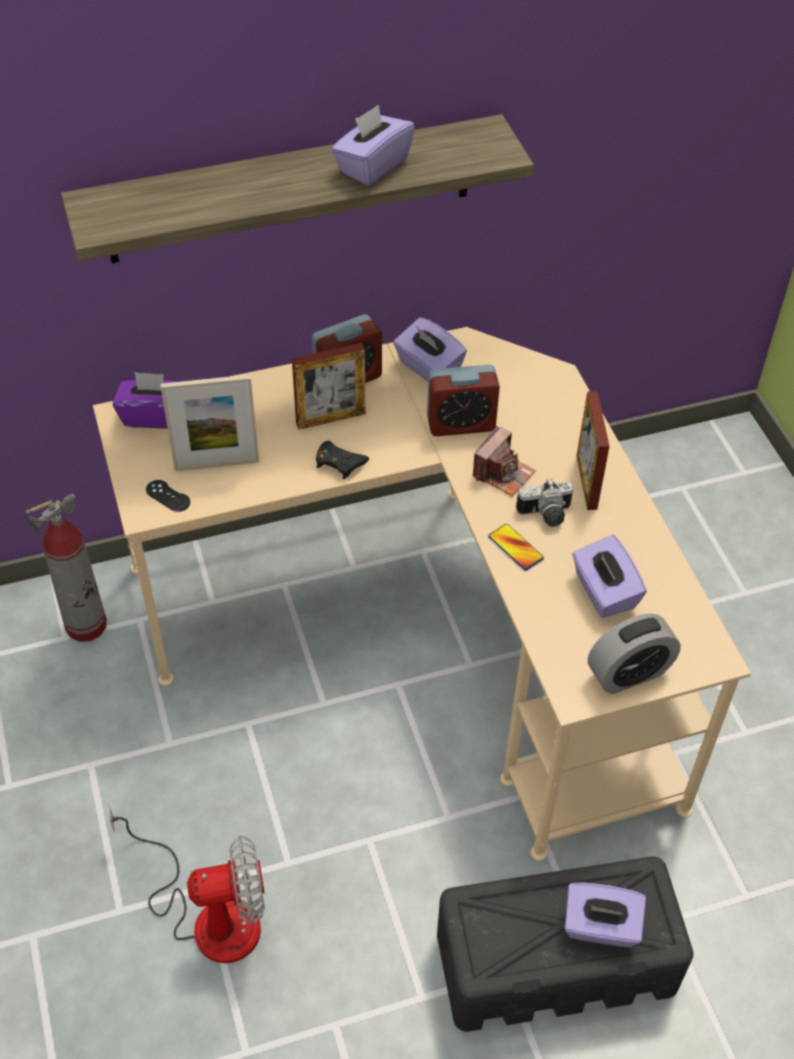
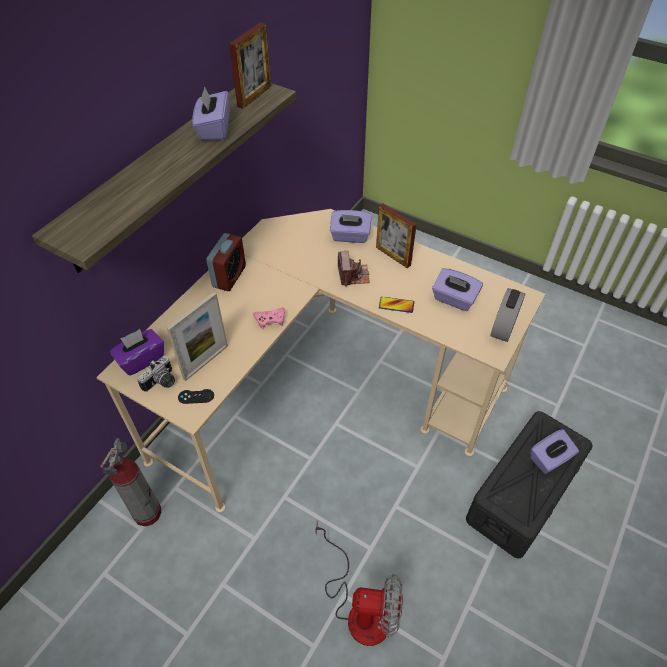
camera: 40 degrees left, 0 degrees up
(209, 914) = (360, 607): fan -> fan turned 60 degrees clockwise
(330, 418) = (242, 301): picture frame -> picture frame (254, 96)
(339, 462) = (270, 319): black game controller -> pink game controller
(428, 367) = (264, 248): purple tissue box -> purple tissue box (350, 236)
(461, 423) = (308, 264): alarm clock -> none
(546, 515) = (393, 282): camera -> camera (162, 383)

